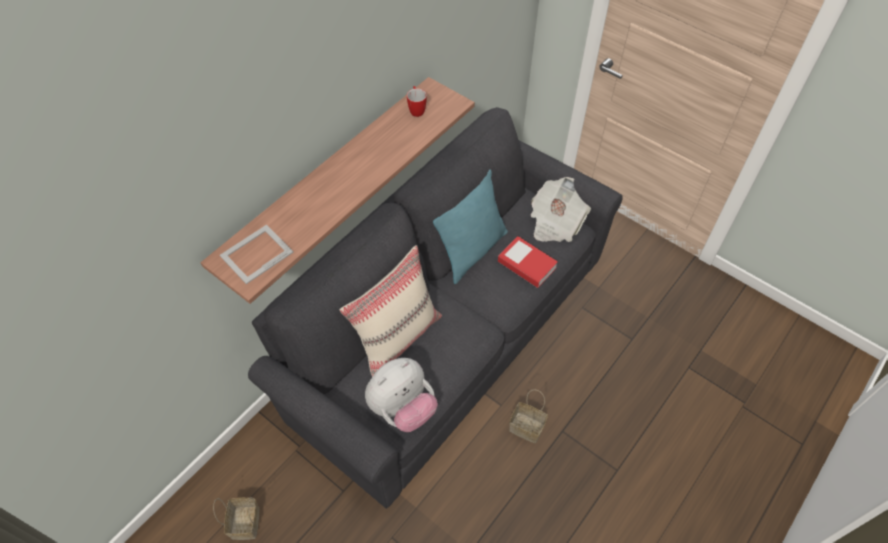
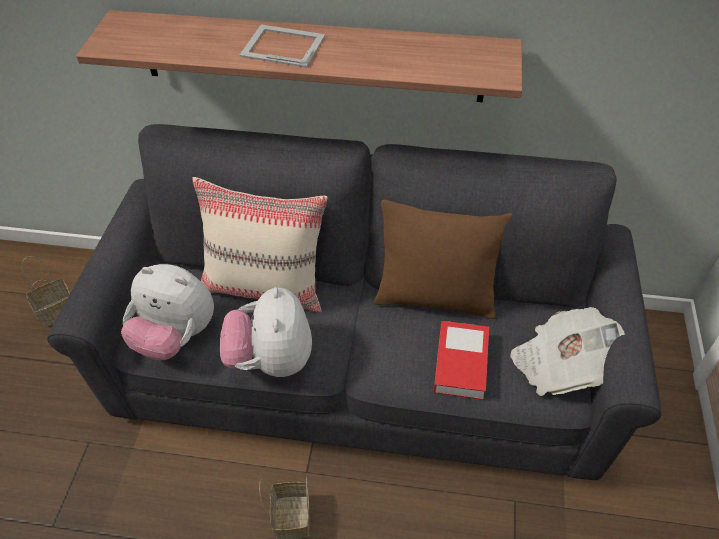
camera: 60 degrees right, 5 degrees down
(255, 254) = (139, 35): picture frame -> picture frame (282, 45)
(416, 109) = (454, 51): mug -> none
(460, 359) = (271, 358): none -> plush toy
(472, 251) = (435, 298): turquoise pillow -> brown pillow

